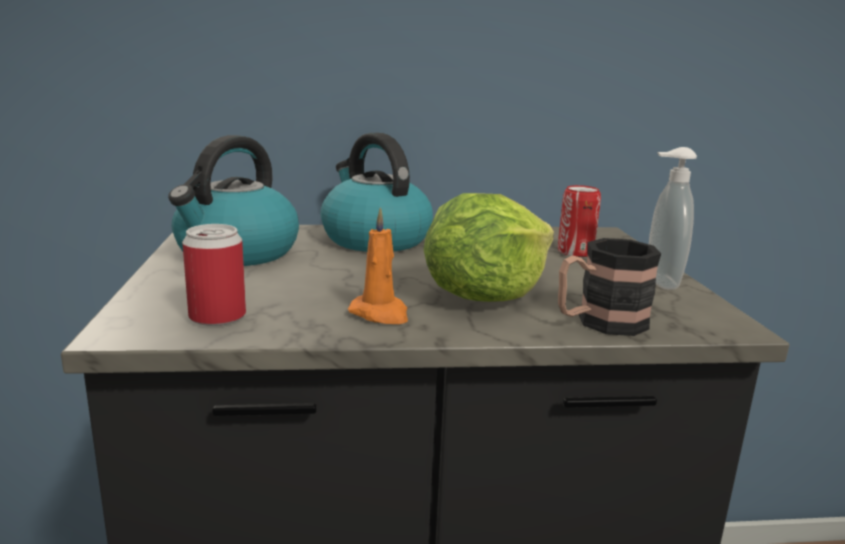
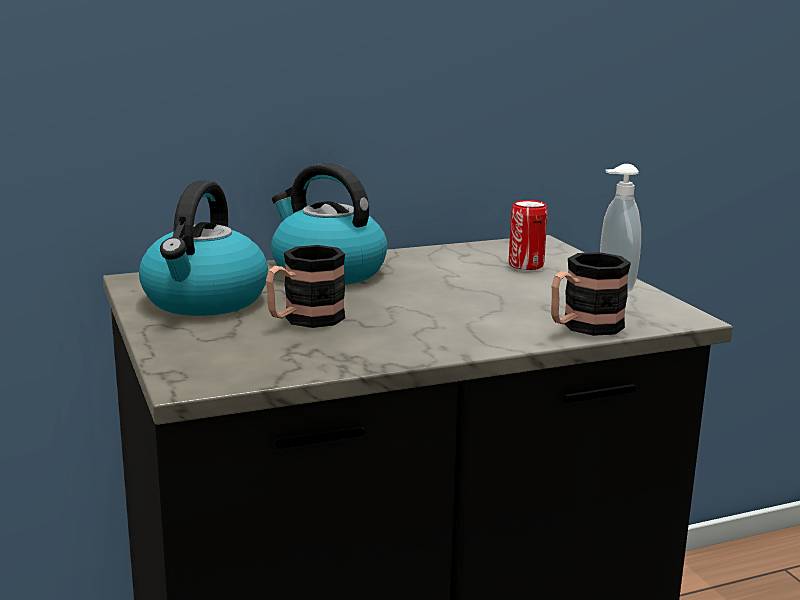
camera: 15 degrees left, 0 degrees up
(217, 317) = (258, 361): can -> none
(307, 281) = (304, 320): none -> mug
(380, 314) = (398, 341): orange candle -> none
(485, 295) = (474, 315): lettuce -> none

